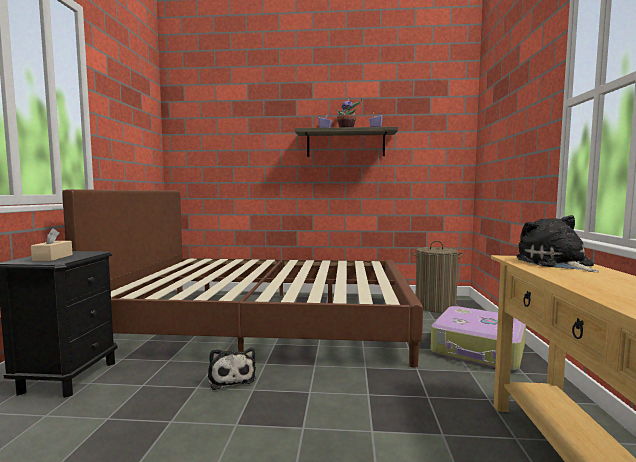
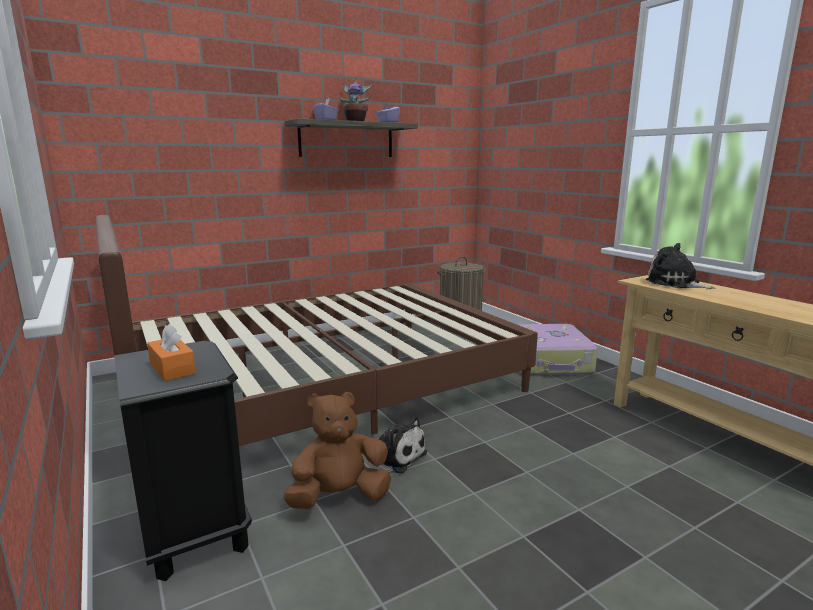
camera: 35 degrees left, 10 degrees up
(53, 258) = (172, 369): beige tissue box -> orange tissue box
(157, 389) = (339, 497): none -> brown plush toy

